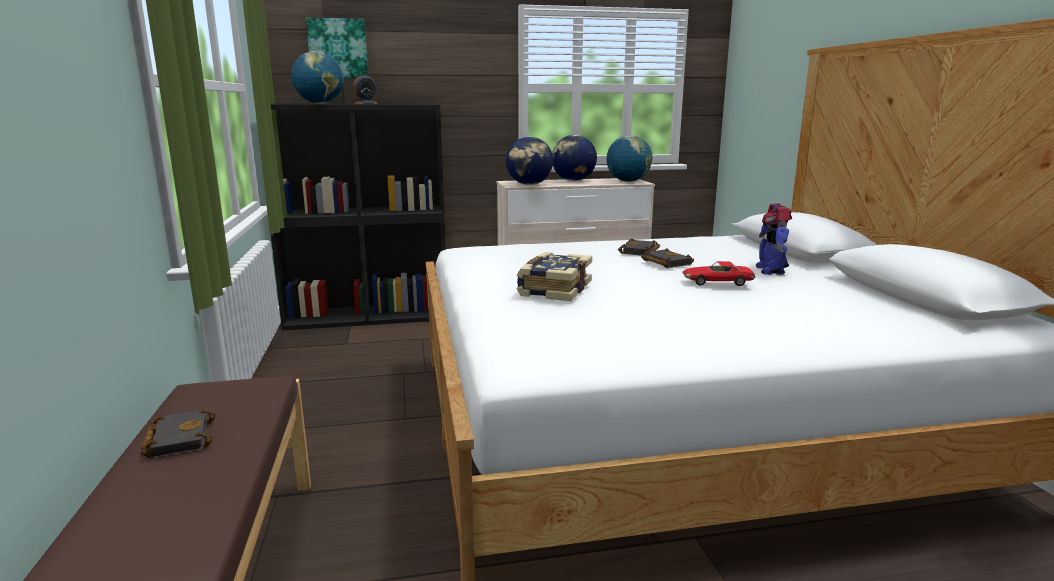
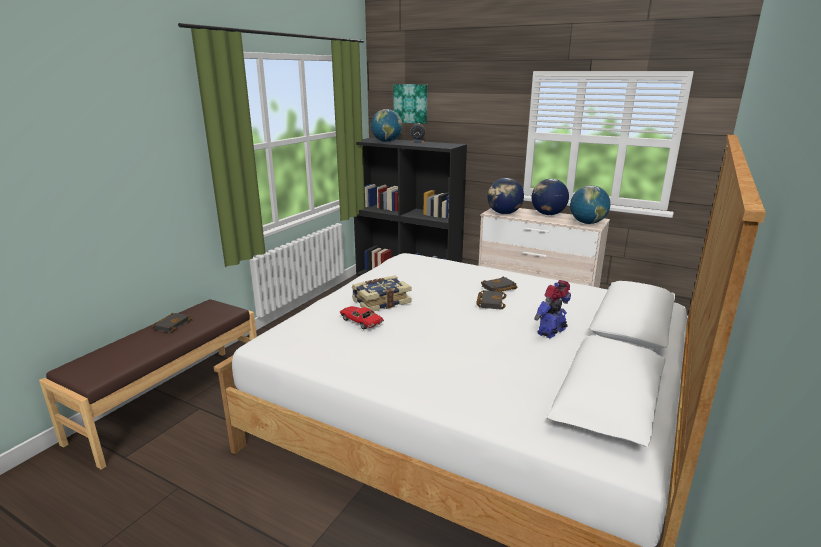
camera: 40 degrees right, 5 degrees up
(717, 282) = (480, 329): toy car -> toy car (360, 322)

